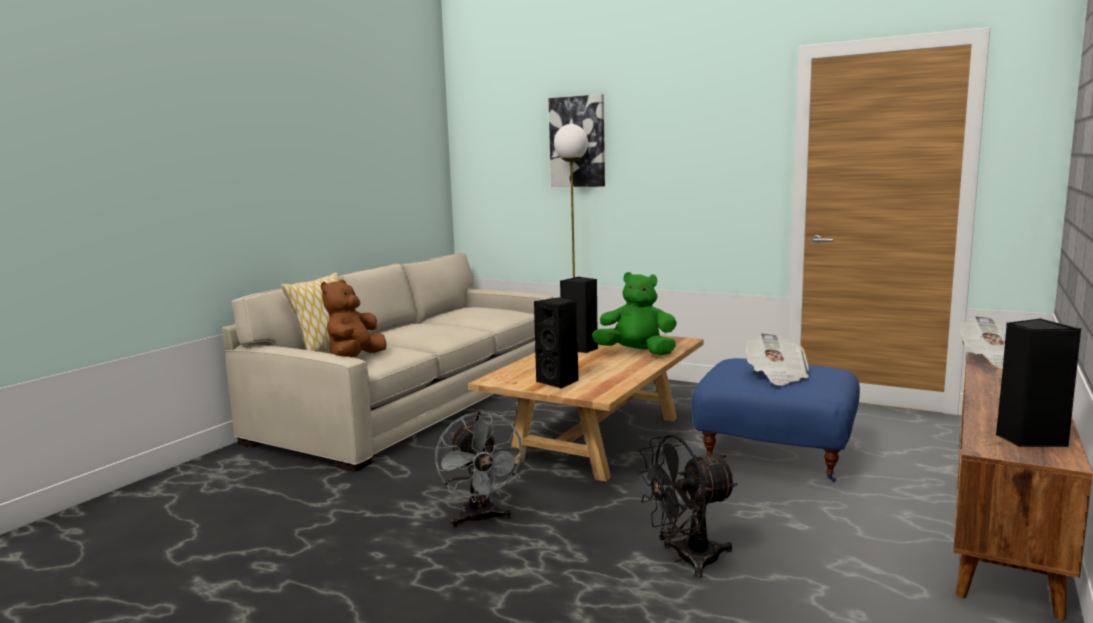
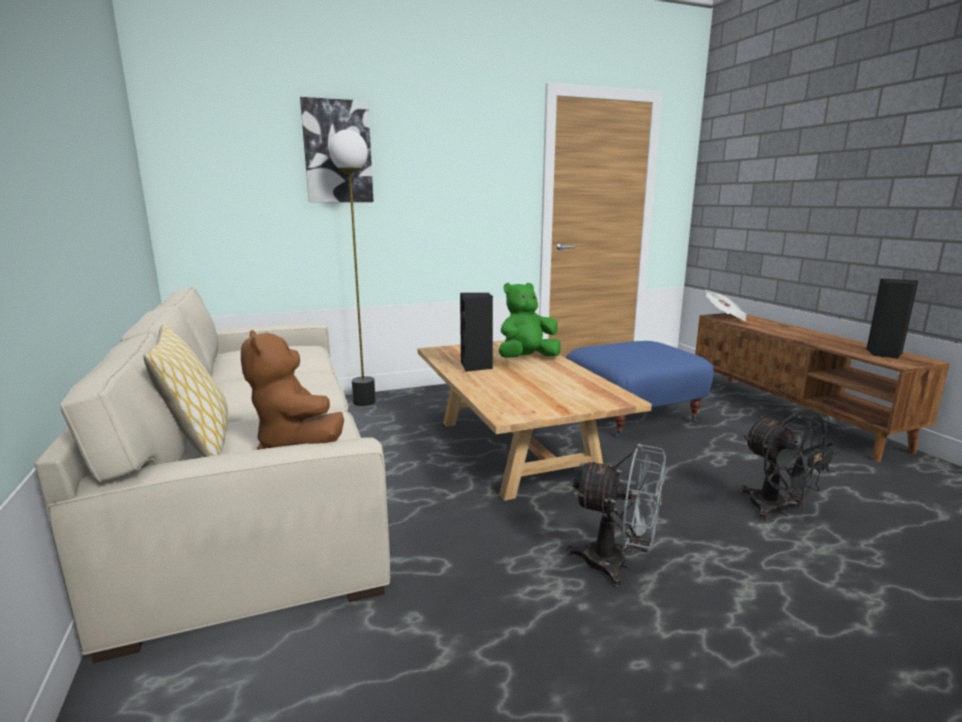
camera: 50 degrees left, 5 degrees up
(559, 382) = (561, 398): black speaker -> none
(686, 559) = (777, 510): black fan -> black fan turned 45 degrees counterclockwise
(776, 376) = (650, 353): newspaper -> none

